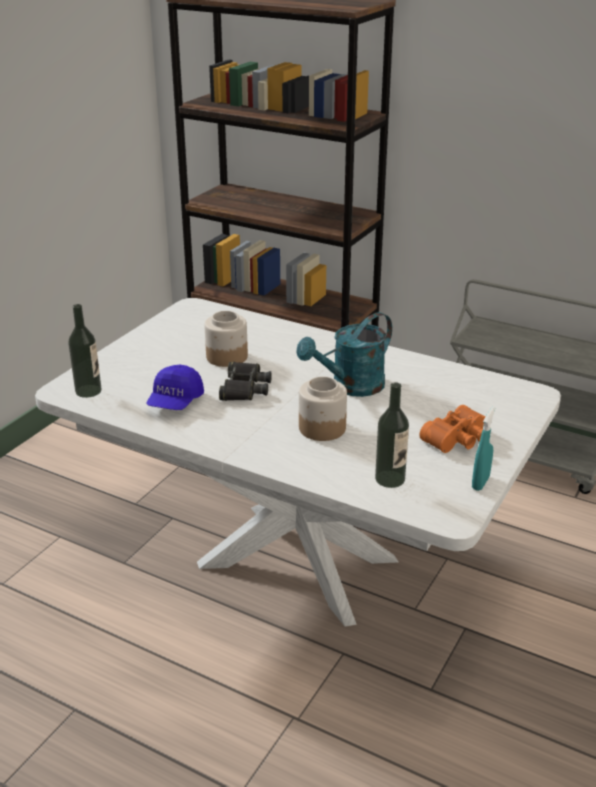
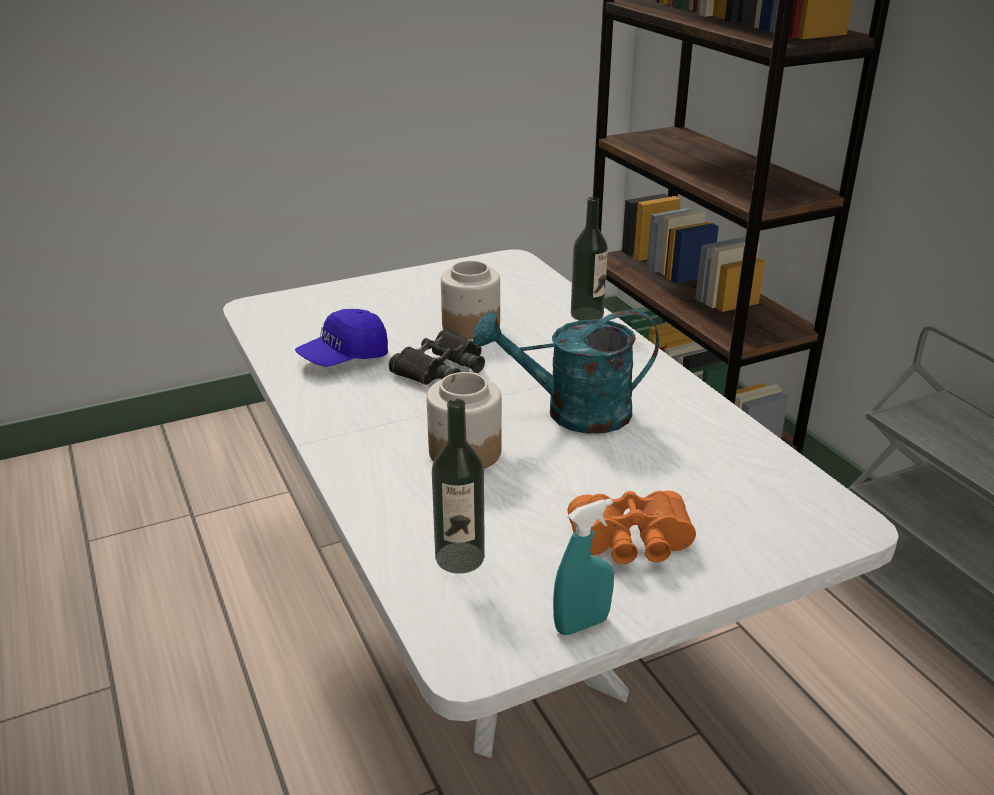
camera: 35 degrees right, 0 degrees up
(88, 391) = (278, 316): bottle -> bottle (587, 314)

